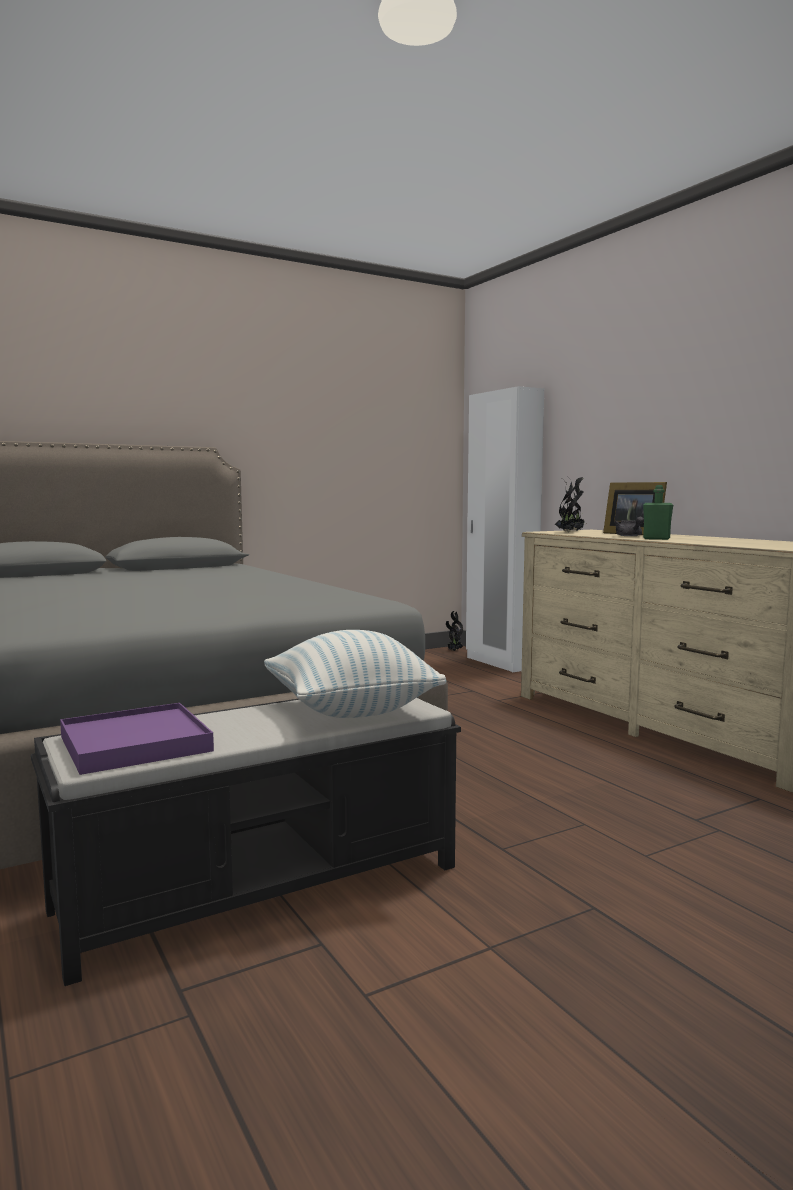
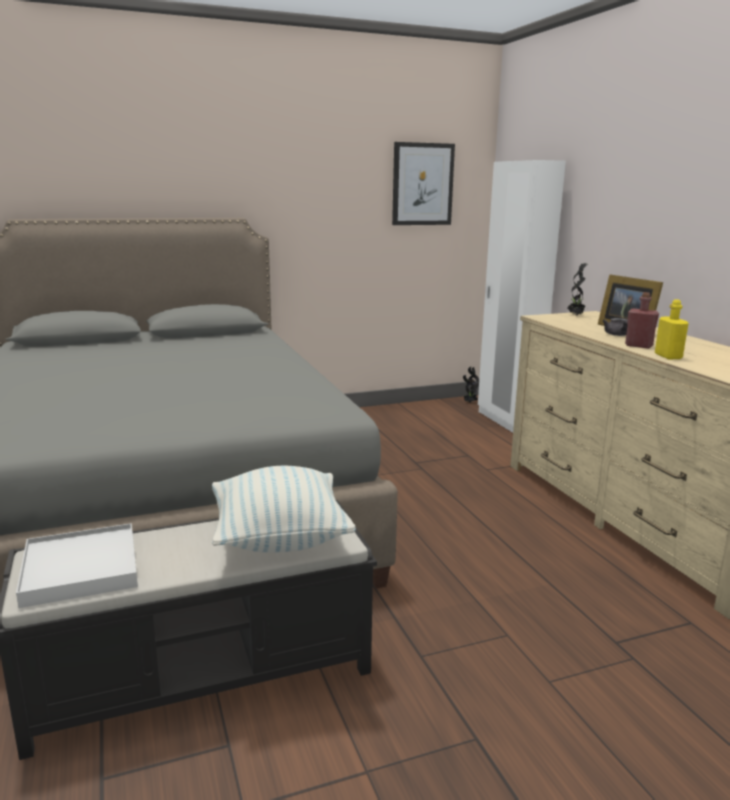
camera: 10 degrees right, 10 degrees up
(136, 744) = (81, 569): purple tray -> white tray
(395, 420) = (422, 184): none -> picture
(567, 532) = (563, 319): potted plant -> none
(656, 539) = (638, 346): green bottle -> red bottle
(690, 541) = (668, 356): none -> yellow bottle

